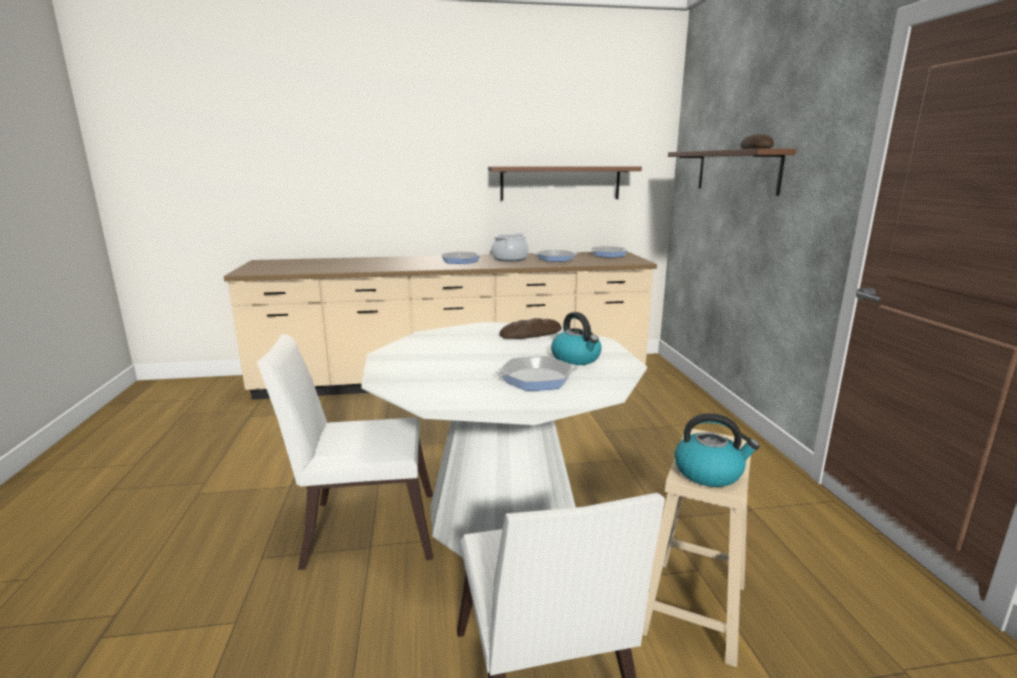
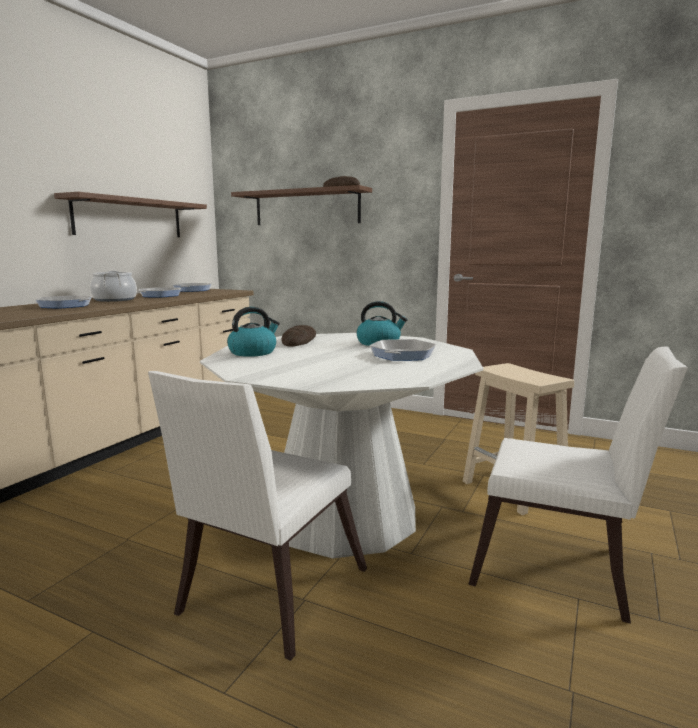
camera: 55 degrees left, 5 degrees down
(709, 472) = (539, 377): kettle -> kettle (253, 352)

